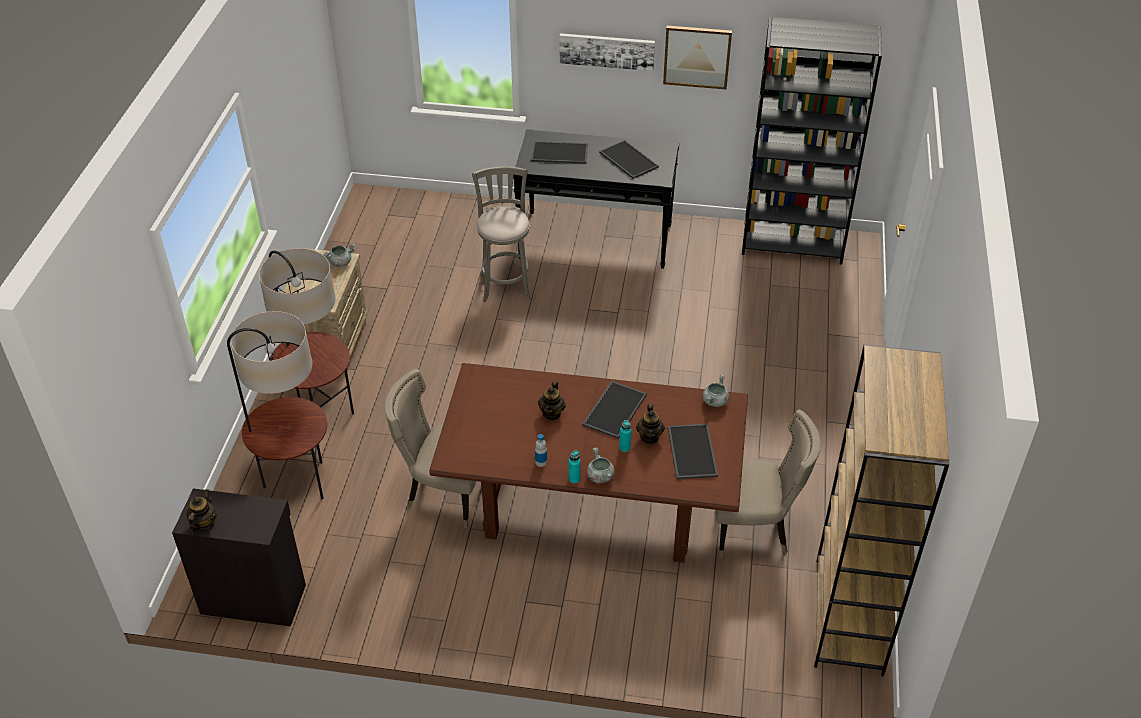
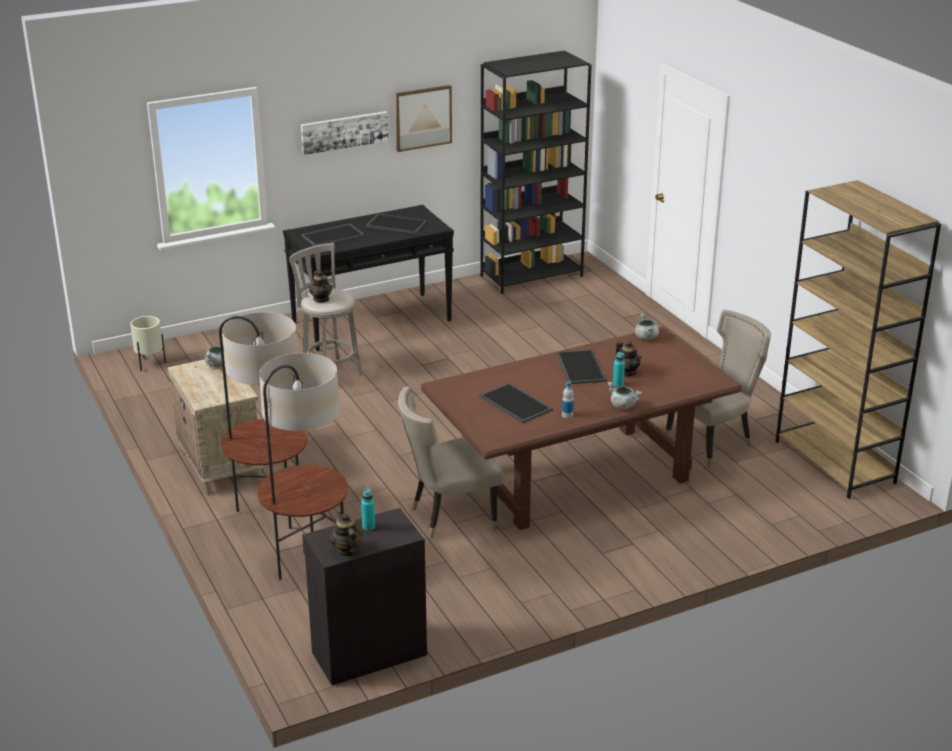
camera: 35 degrees left, 15 degrees down
(381, 212) = (150, 364): none -> beige planter
(552, 413) = (536, 386): teapot -> teapot (321, 299)
(574, 479) = (605, 414): turquoise bottle -> turquoise bottle (368, 527)
(690, 451) = (667, 369): tray -> tray (514, 403)

